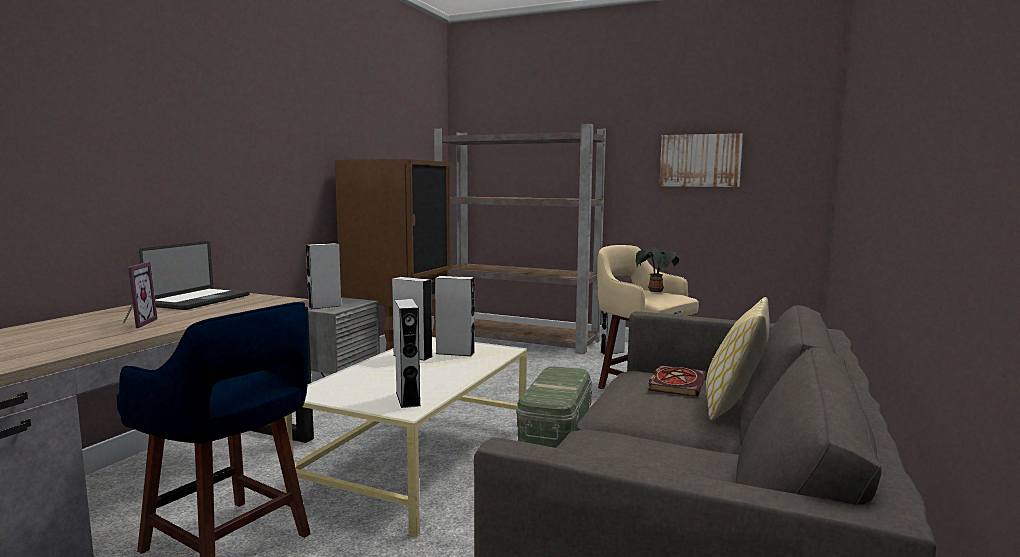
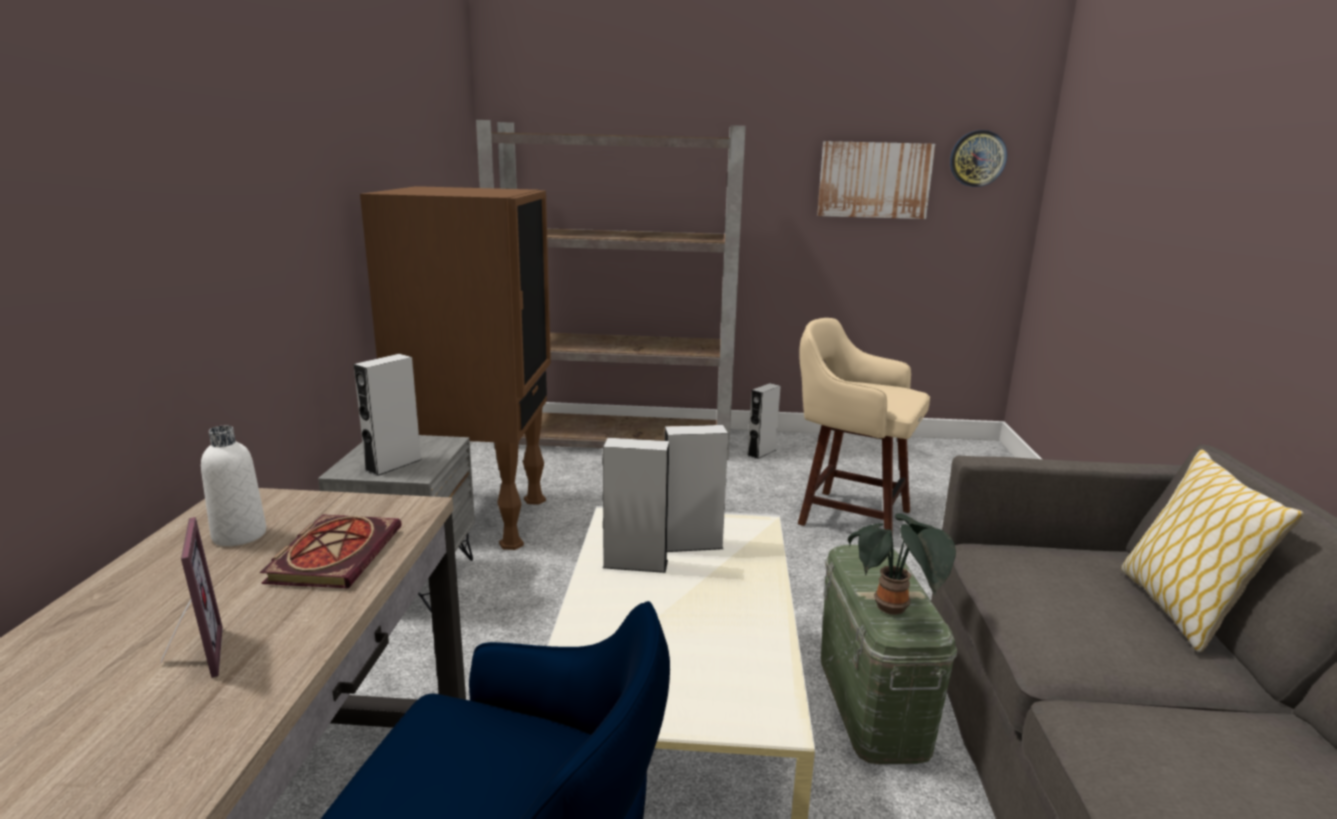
camera: 20 degrees left, 10 degrees up
(199, 300) = (239, 535): laptop -> white bottle
(407, 398) = (743, 685): grey speaker -> none
(656, 292) = (875, 386): potted plant -> potted plant (893, 610)
(676, 383) = (1068, 573): book -> book (335, 554)
(777, 142) = (977, 158): none -> wall clock

